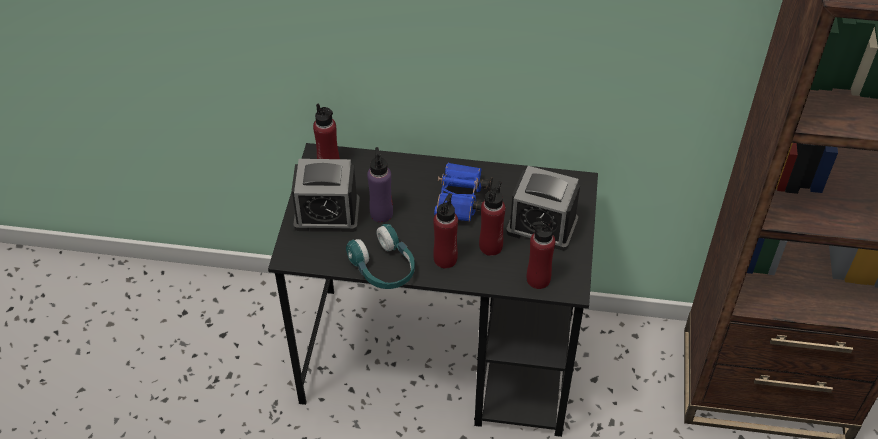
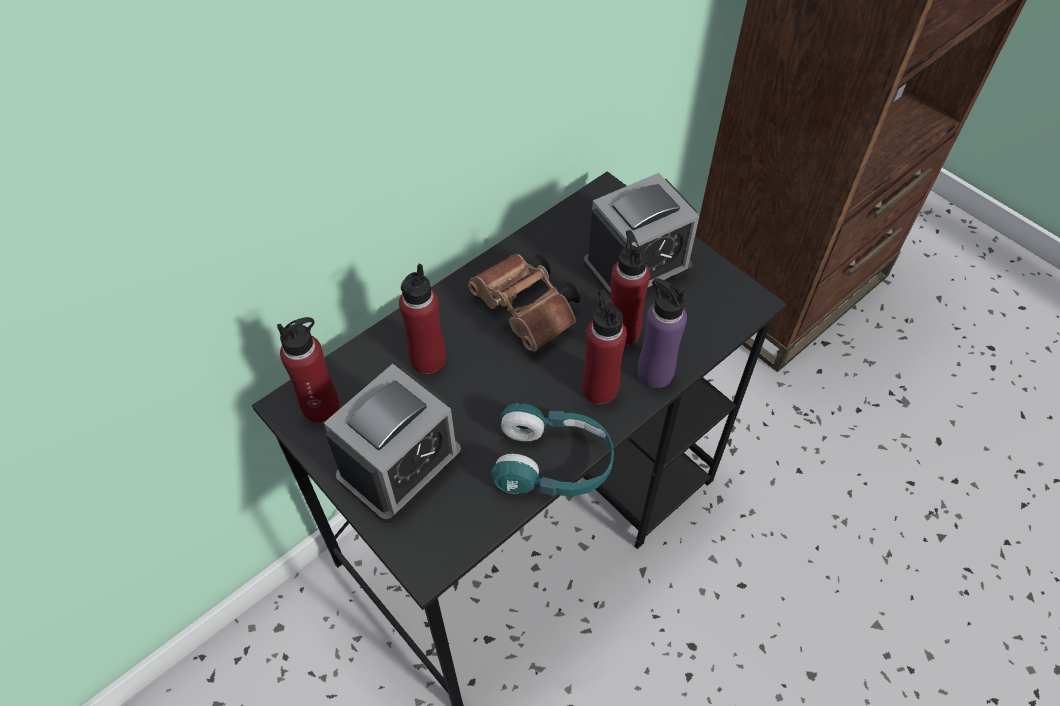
camera: 50 degrees left, 5 degrees up
(381, 213) = (462, 404): purple bottle -> purple bottle (655, 372)
(462, 202) = (528, 313): blue binoculars -> brown binoculars
(538, 279) = (711, 322): red bottle -> red bottle (427, 359)

